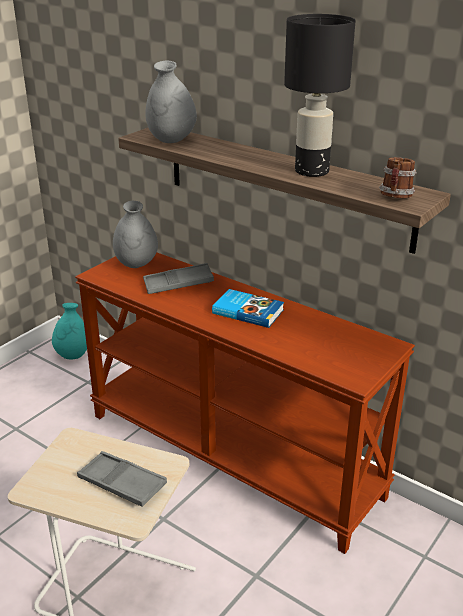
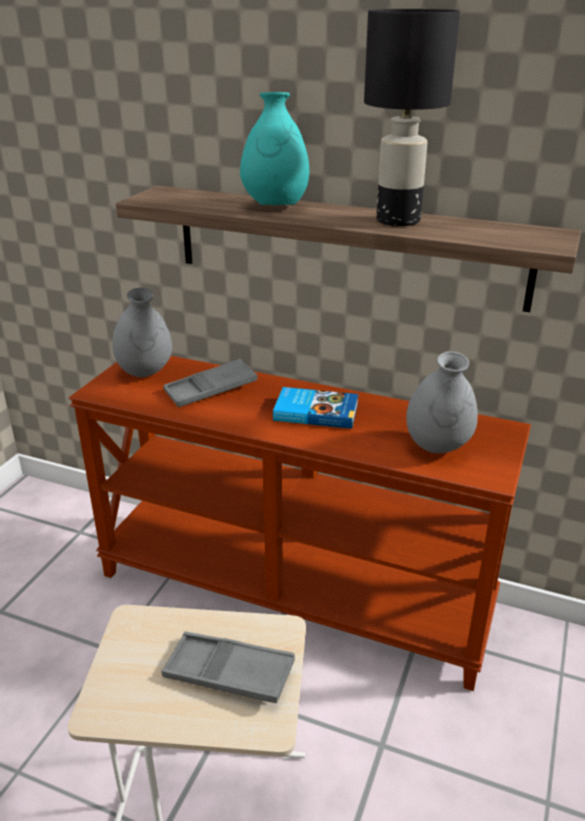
camera: 15 degrees left, 0 degrees up
(72, 355) = (48, 501): turquoise vase -> turquoise vase (275, 206)
(171, 140) = (190, 201): grey vase -> grey vase (437, 446)
(396, 197) = (525, 239): mug -> none

